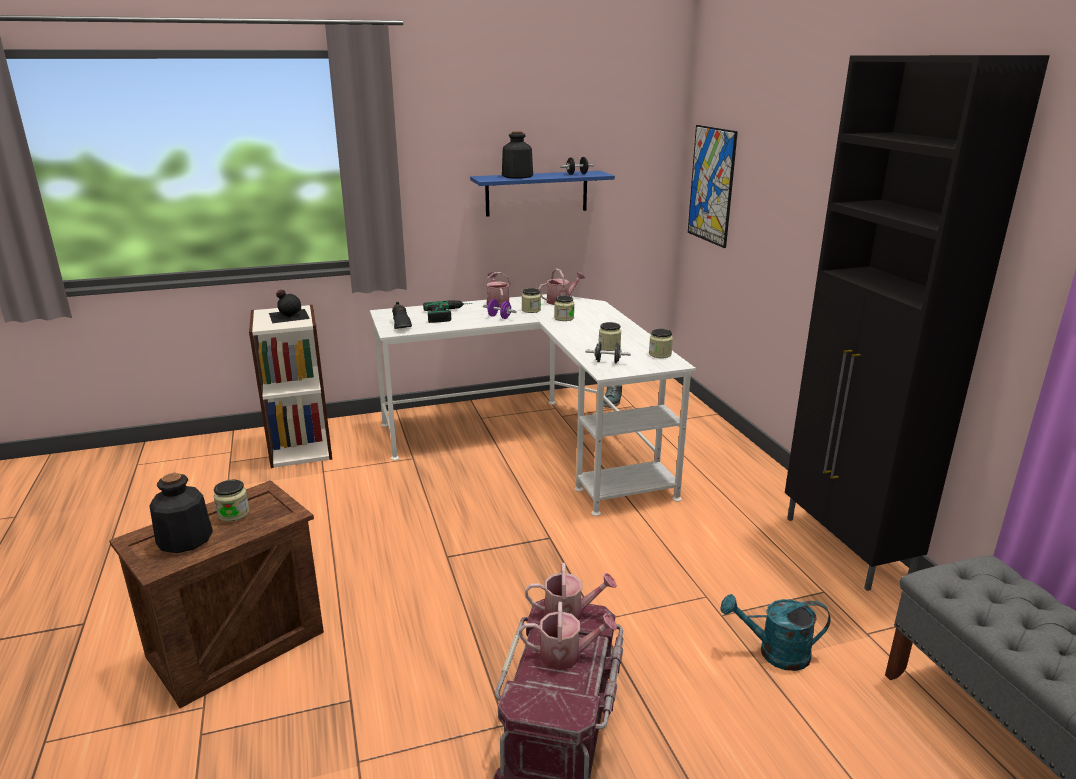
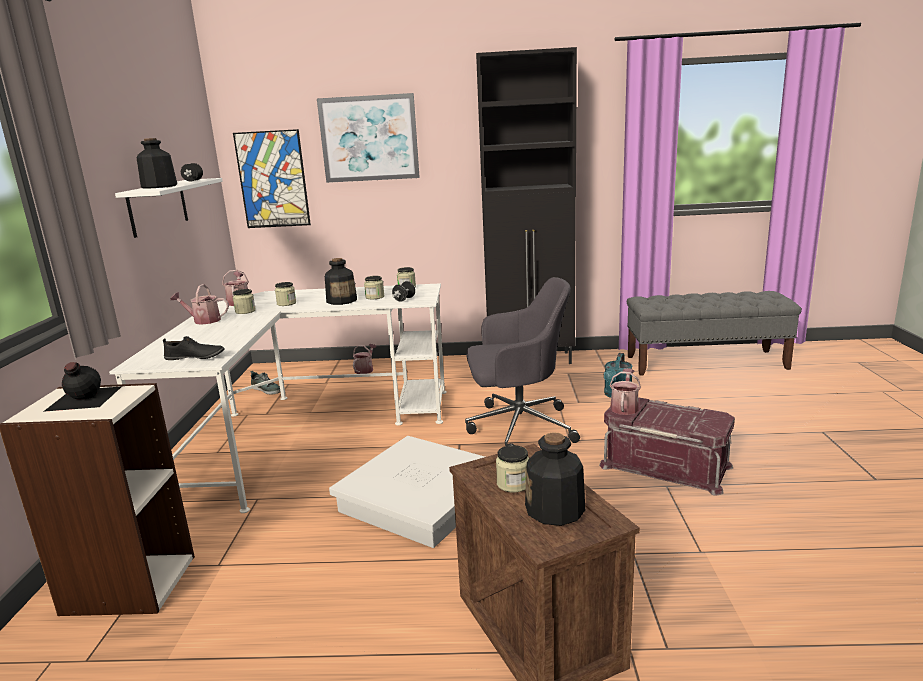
camera: 70 degrees left, 5 degrees down
(431, 537) = (421, 498): none -> white storage box
(450, 314) = (201, 337): power drill -> none
(499, 317) = (245, 321): purple dumbbell -> none
(536, 193) = (158, 207): blue shelf -> white shelf
(566, 655) = (664, 414): watering can -> watering can (365, 369)
(586, 336) = (342, 300): none -> bottle
(612, 572) = (518, 427): none -> grey office chair
(786, 157) = (369, 138): none -> picture

